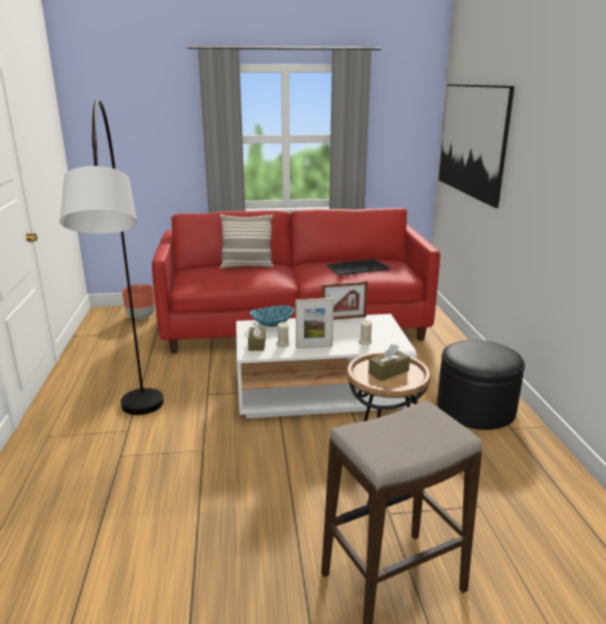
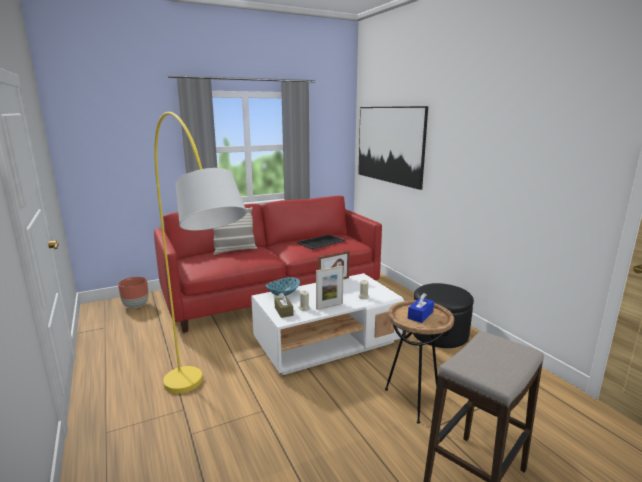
camera: 20 degrees left, 5 degrees down
(141, 449) = (207, 423): grey floor lamp -> yellow floor lamp
(388, 372) = (420, 315): brown tissue box -> blue tissue box

